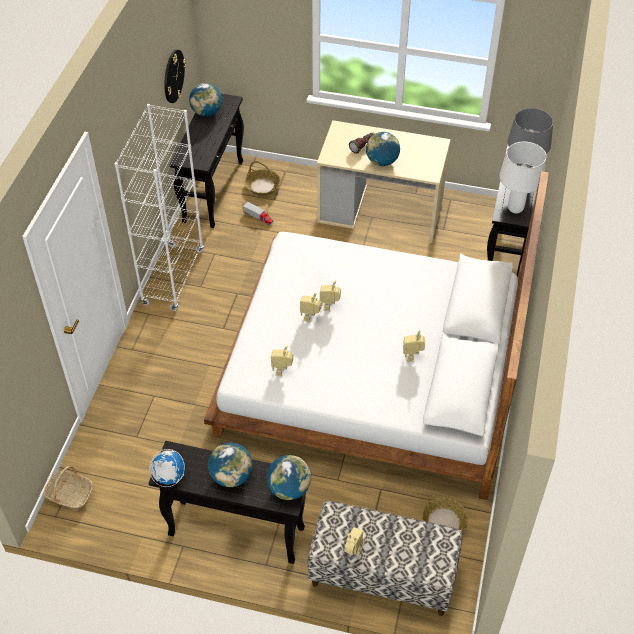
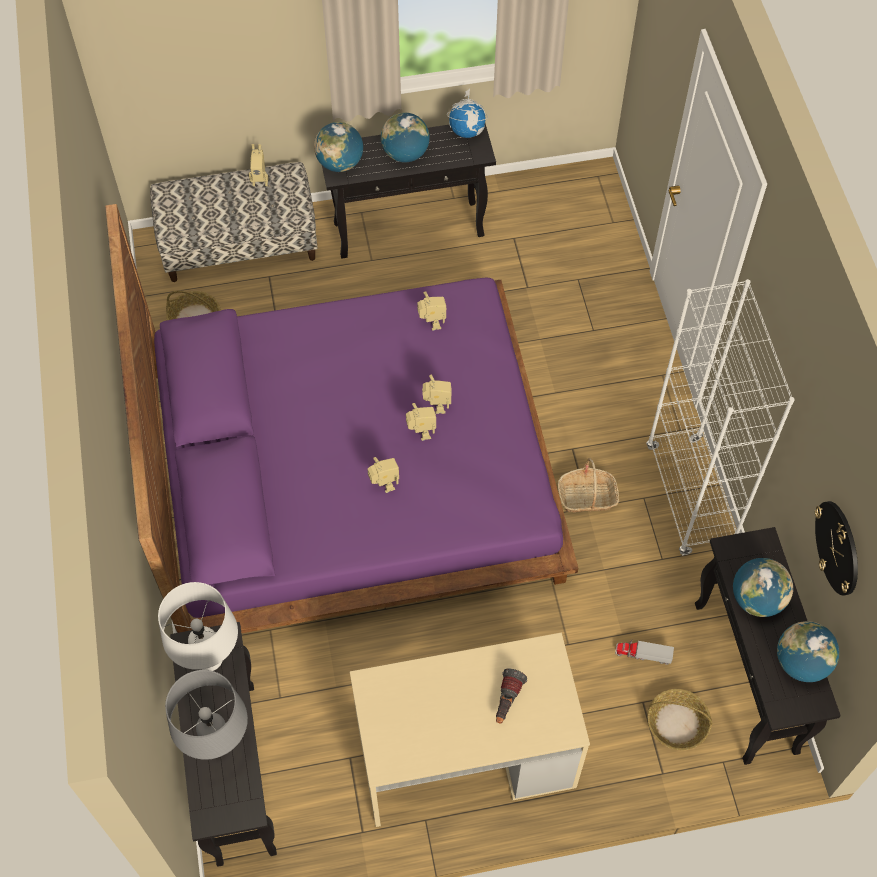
camera: 155 degrees right, 10 degrees up
(69, 495) = (600, 199): basket -> basket (587, 497)
(371, 368) = (354, 469): white bed -> purple bed
(382, 162) = (459, 678): globe -> globe (757, 599)
(412, 356) = (283, 404): toy robot -> toy robot (384, 485)

